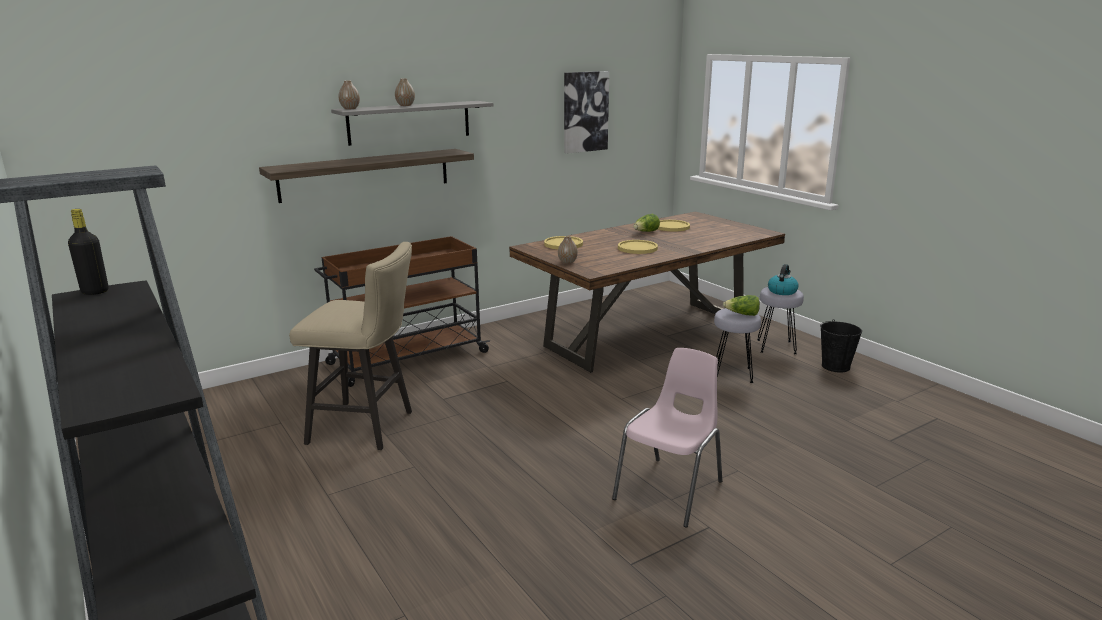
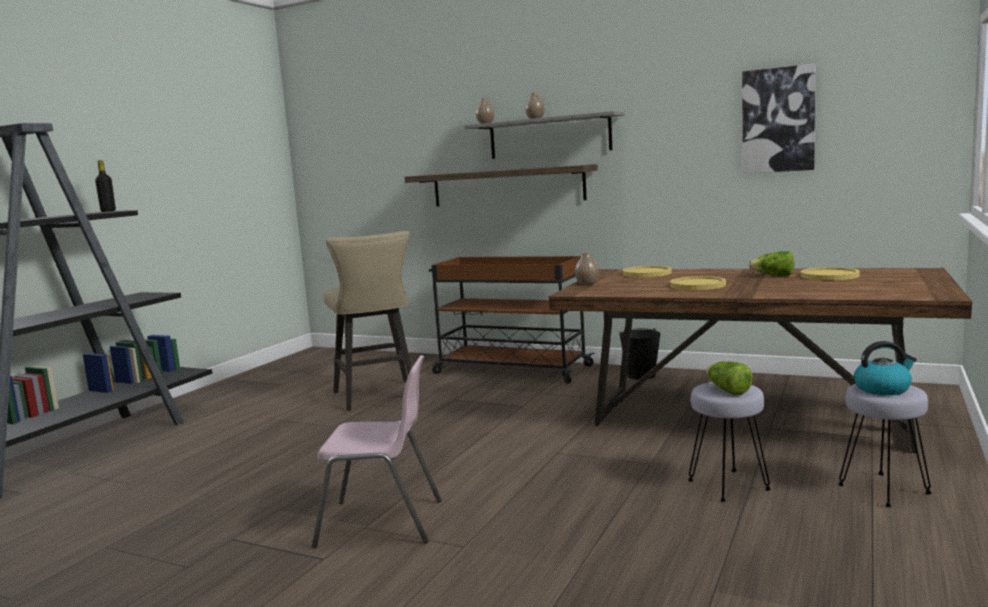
camera: 60 degrees right, 10 degrees down
(836, 366) = (909, 545): black bucket -> black bucket (641, 375)

